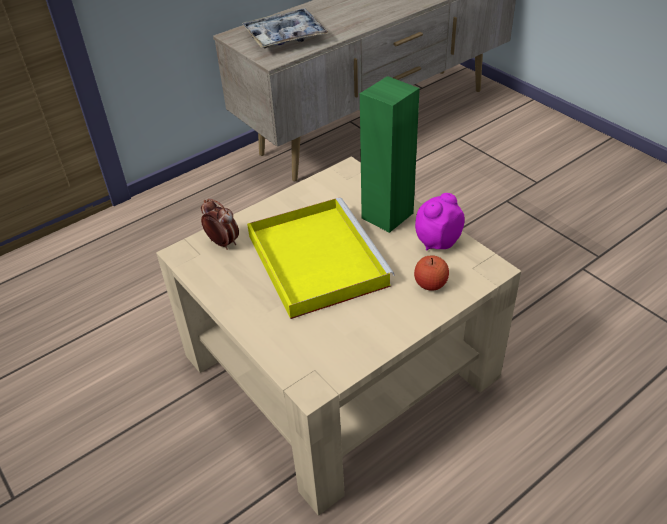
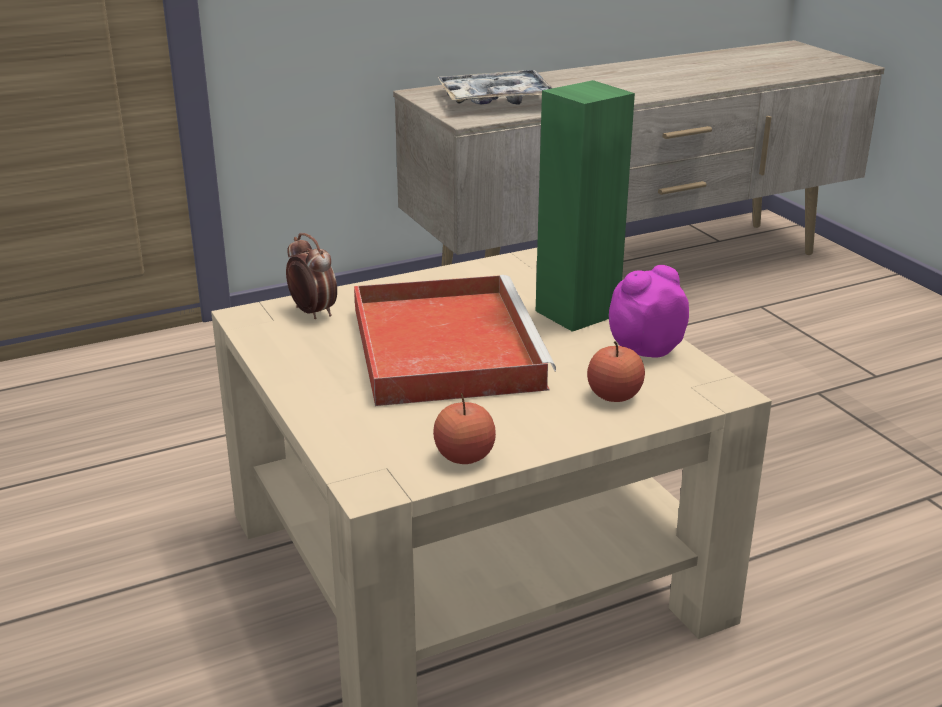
camera: 10 degrees right, 15 degrees down
(315, 258) = (443, 345): yellow tray -> red tray
(358, 351) = (464, 456): none -> apple

